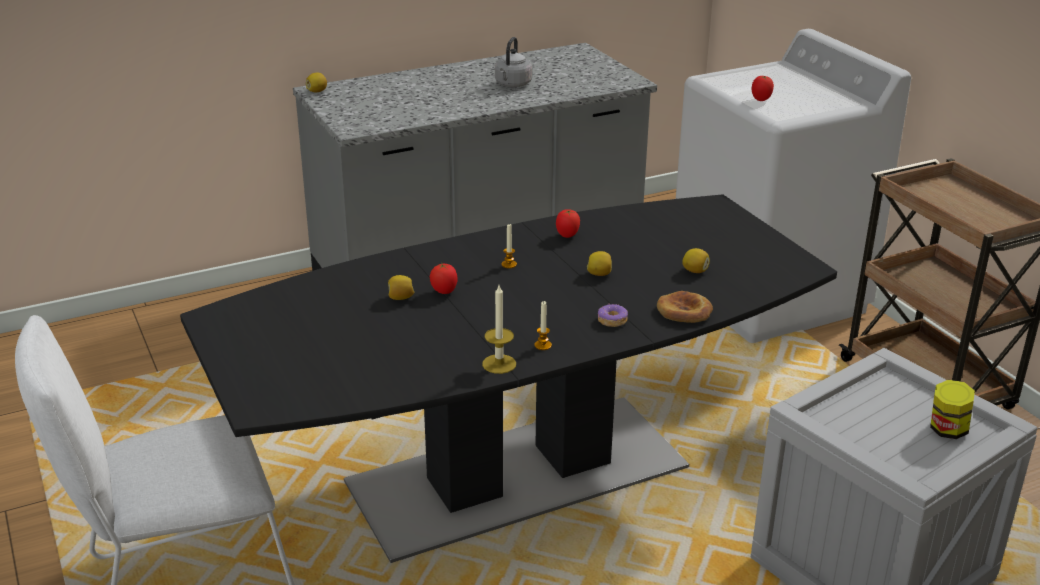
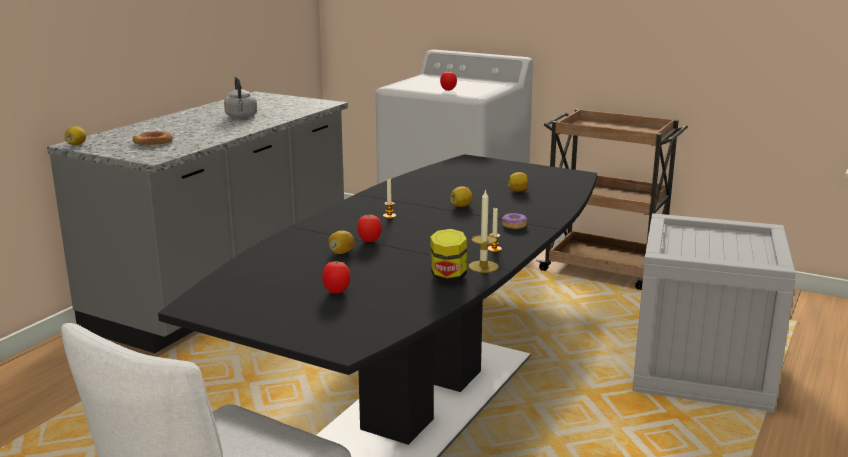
camera: 35 degrees left, 10 degrees down
(567, 236) = (402, 193): tomato -> tomato (336, 291)
(684, 311) = (549, 210): bread -> bread (153, 142)
(947, 430) = (743, 242): jar -> jar (448, 277)

